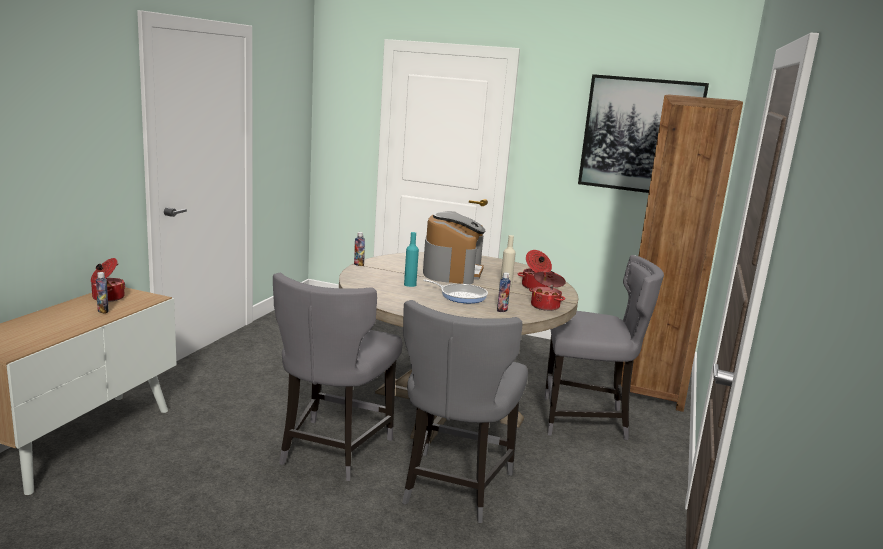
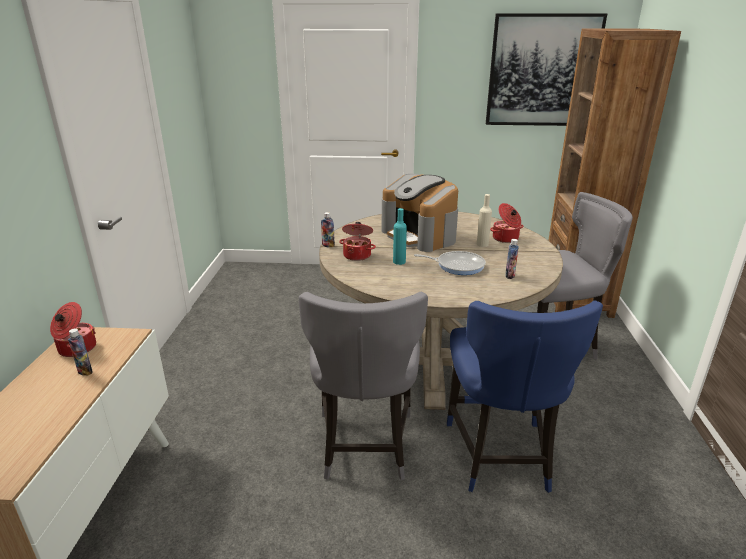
camera: 15 degrees left, 10 degrees up
(452, 271) = (420, 235): coffee machine -> coffee machine turned 150 degrees clockwise
(453, 488) = (499, 457): grey chair -> blue chair
(545, 306) = (539, 261): cooking pot -> cooking pot (357, 255)

